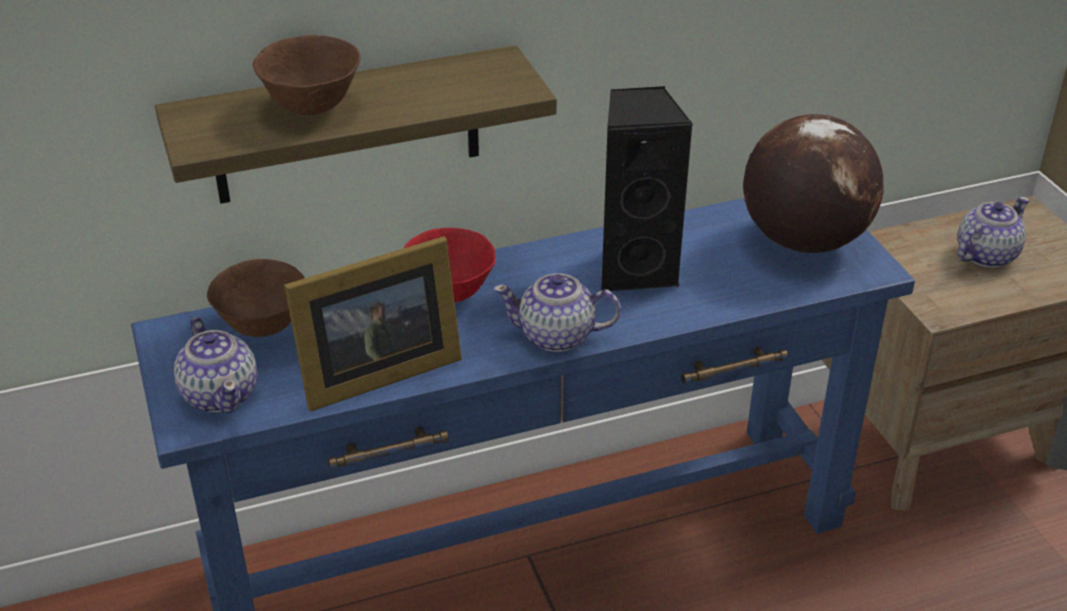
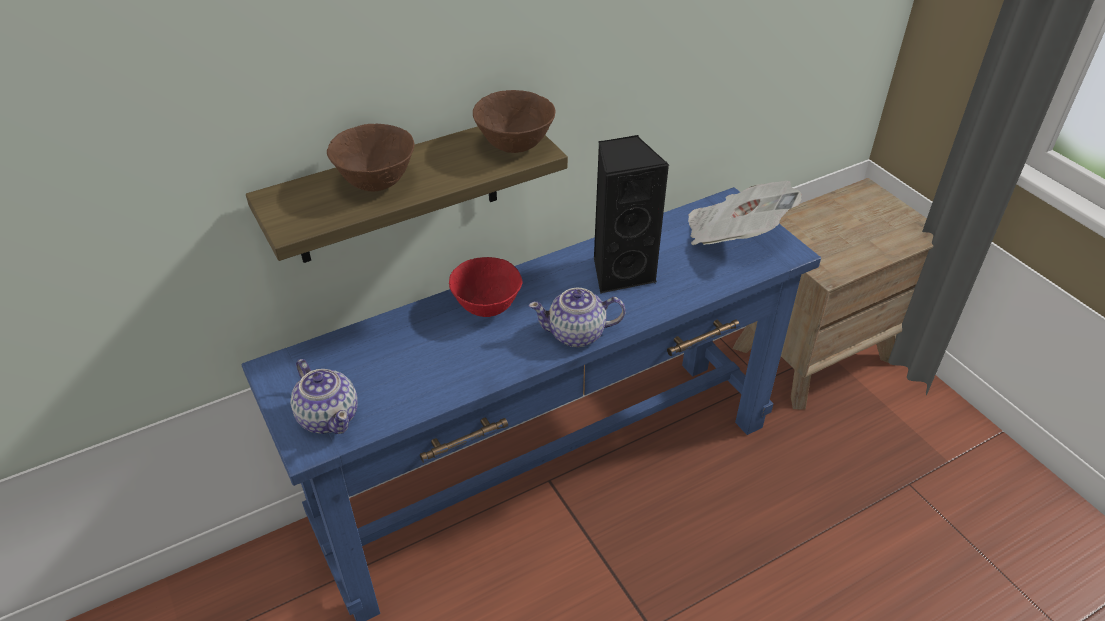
camera: 10 degrees left, 5 degrees up
(262, 327) = (348, 354): brown bowl -> brown bowl (515, 146)
(372, 373) = (444, 383): picture frame -> none
(803, 241) = (735, 235): globe -> newspaper
(985, 255) = (848, 227): teapot -> none

